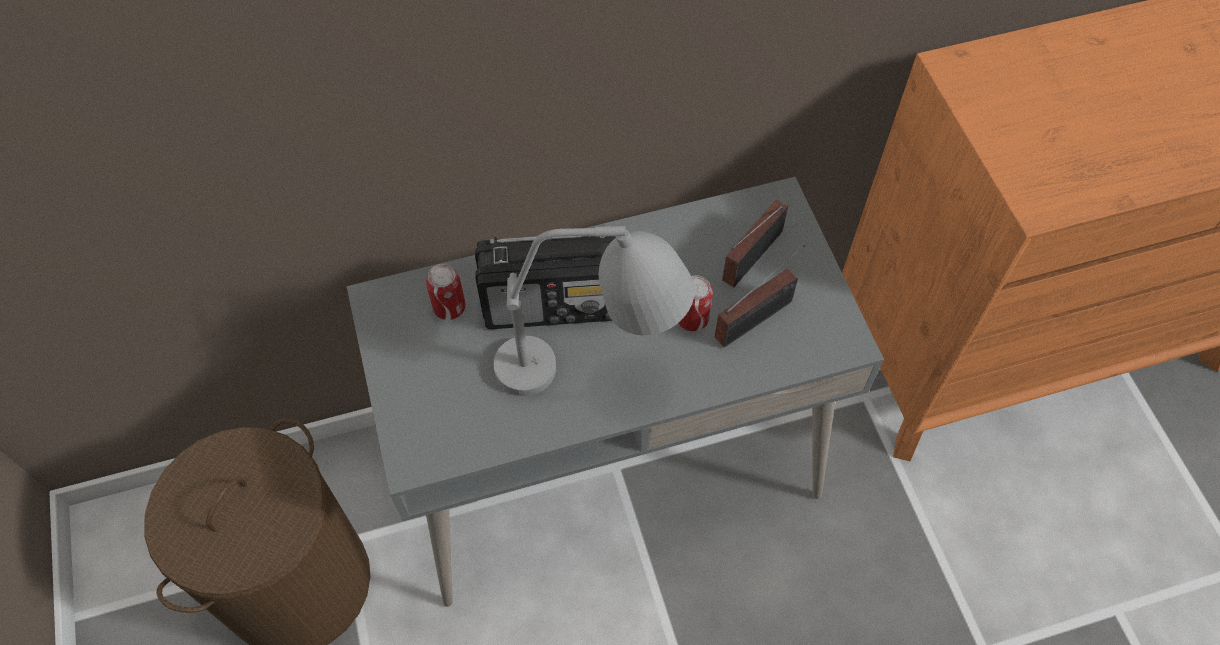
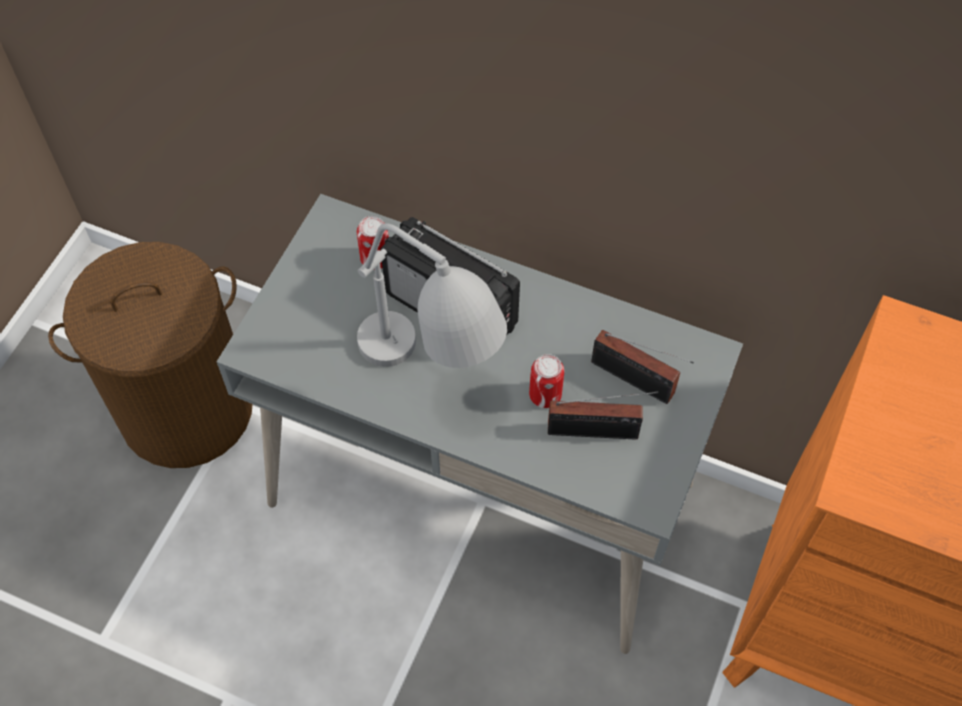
camera: 40 degrees right, 0 degrees up
(748, 258) = (636, 381): radio -> radio turned 135 degrees counterclockwise

